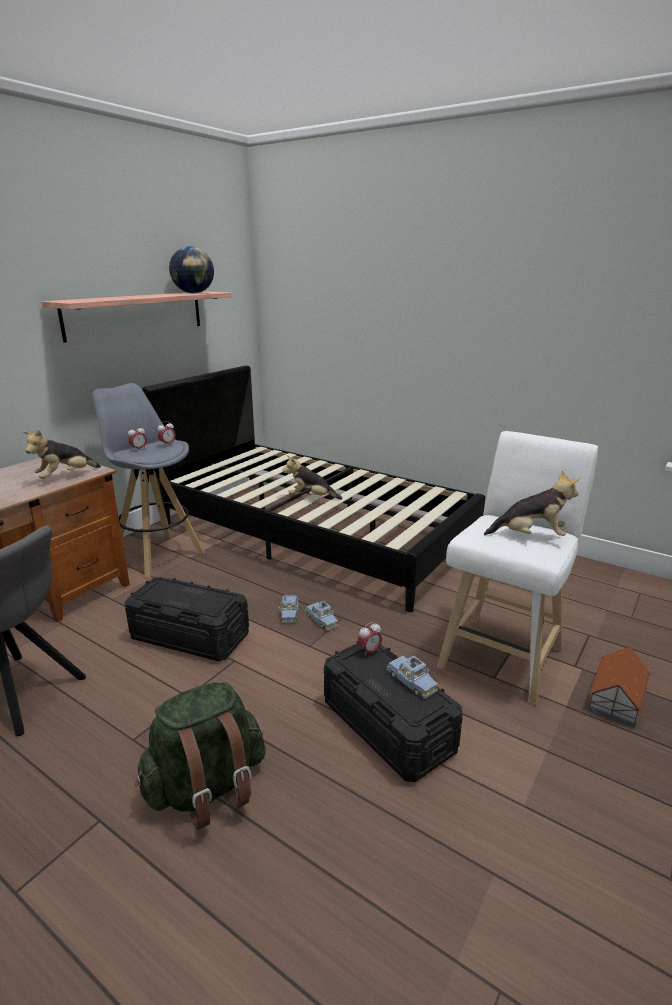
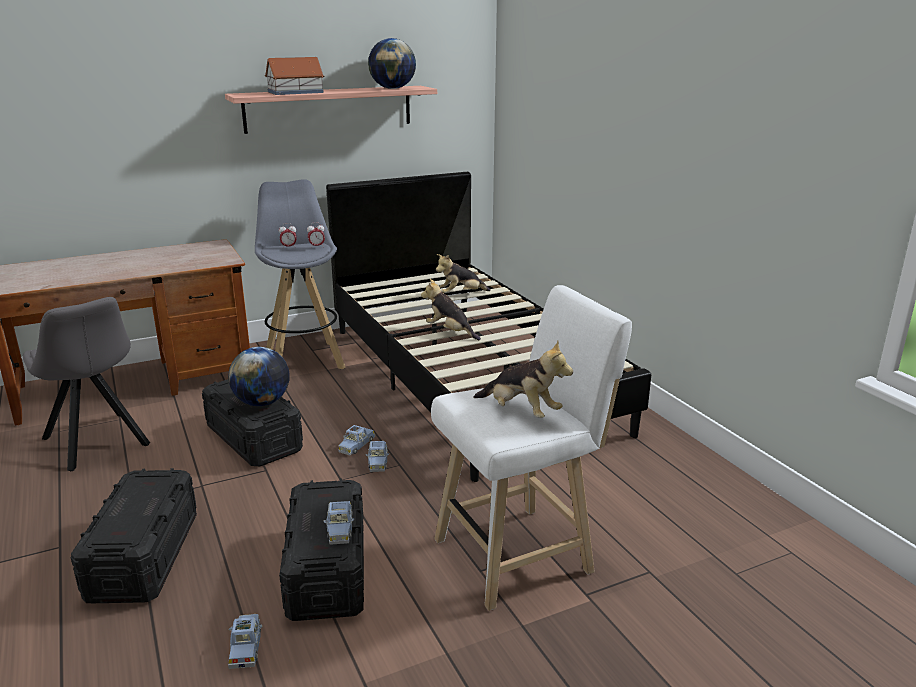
camera: 30 degrees right, 0 degrees up
(65, 477) = (199, 262): plush toy -> plush toy (461, 294)
(205, 598) = (262, 402): none -> globe
(207, 788) = (143, 556): green backpack -> black storage box
(369, 651) = (336, 490): alarm clock -> none
(401, 824) = (246, 646): none -> blue toy car
(615, 699) = (588, 642): toy house -> toy house (295, 92)

